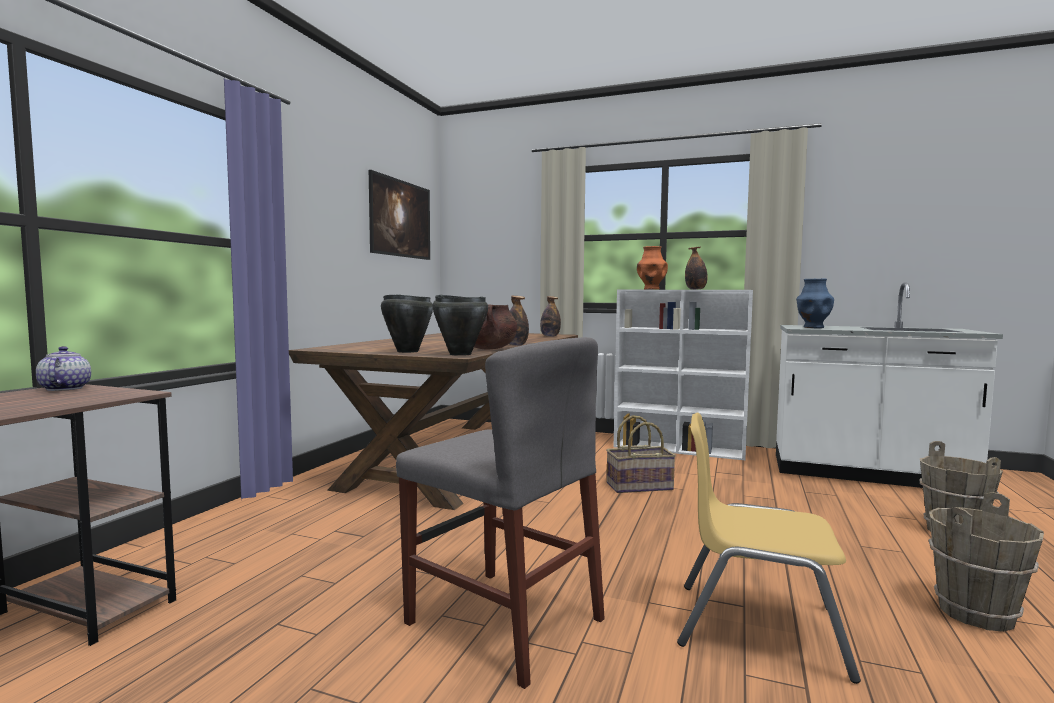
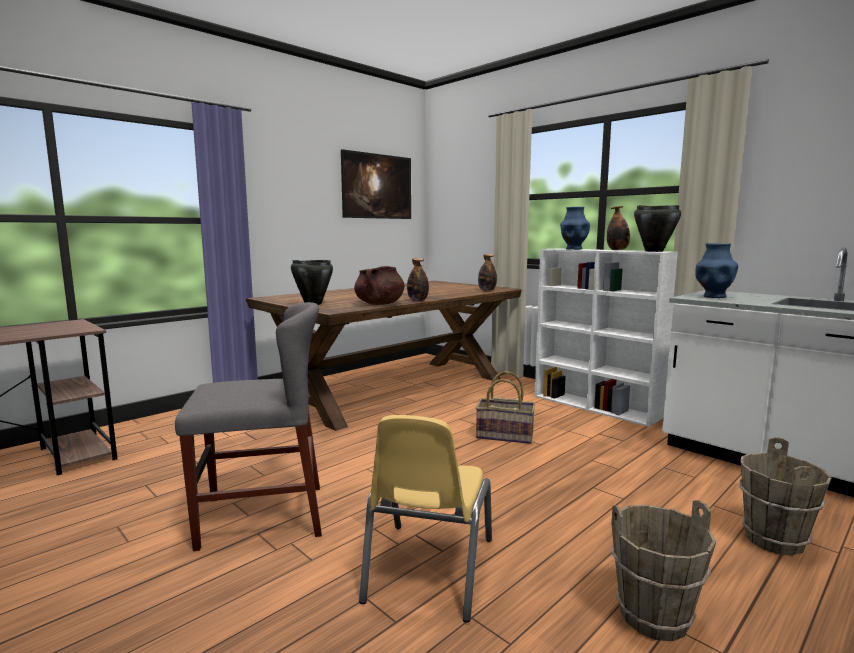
camera: 25 degrees right, 5 degrees up
(64, 388) = (67, 323): teapot -> none
(460, 354) = (339, 309): black cooking pot -> black cooking pot (654, 251)
(504, 621) = (262, 516): grey chair -> grey chair turned 75 degrees counterclockwise
(651, 289) = (573, 249): orange vase -> blue vase
(758, 627) = (428, 569): yellow chair -> yellow chair turned 120 degrees counterclockwise

